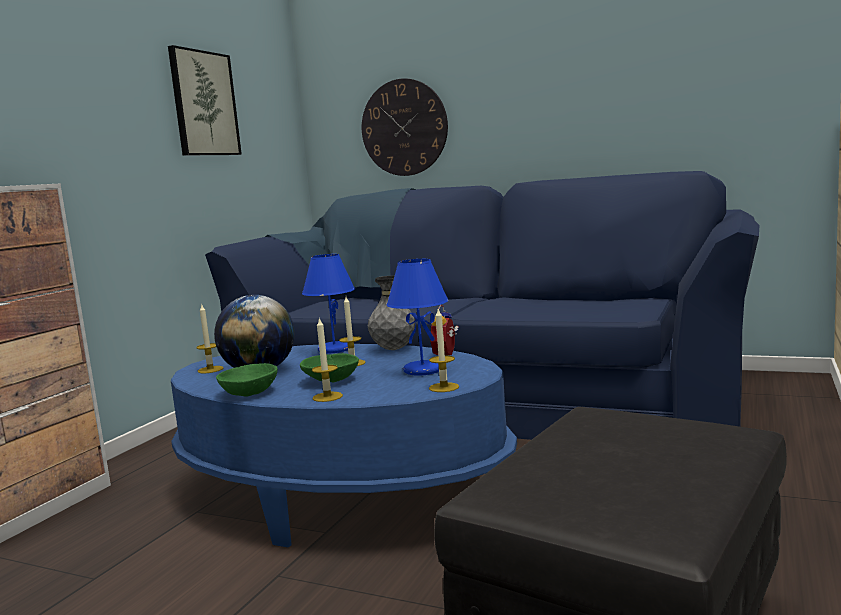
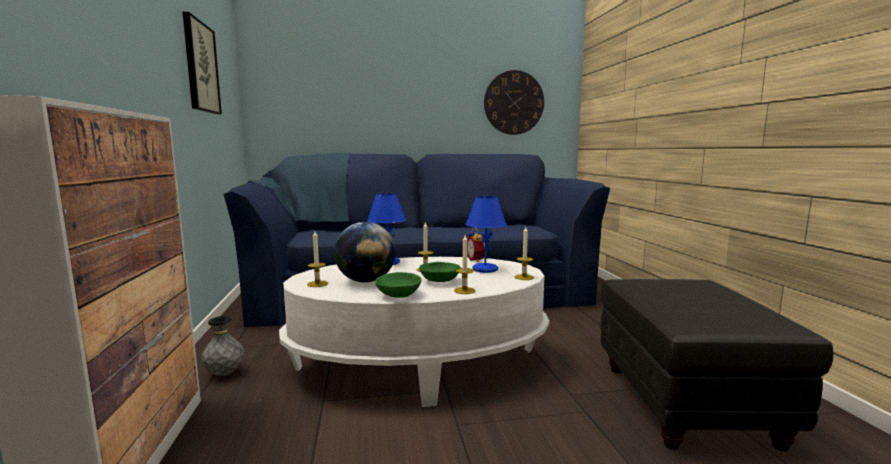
camera: 35 degrees left, 0 degrees up
(341, 495) = (419, 365): blue coffee table -> white coffee table
(394, 349) = (432, 259): grey vase -> grey vase (225, 374)
(404, 127) = (332, 110): wall clock -> wall clock (514, 103)

